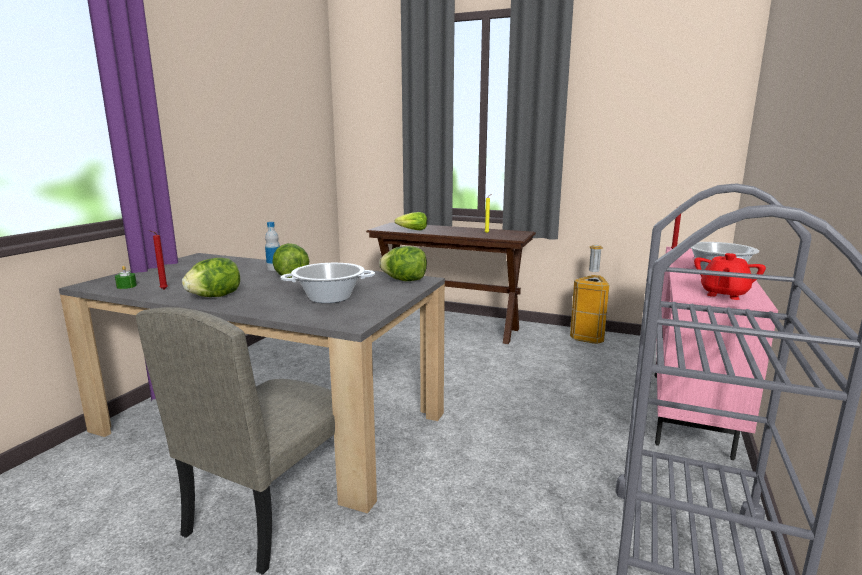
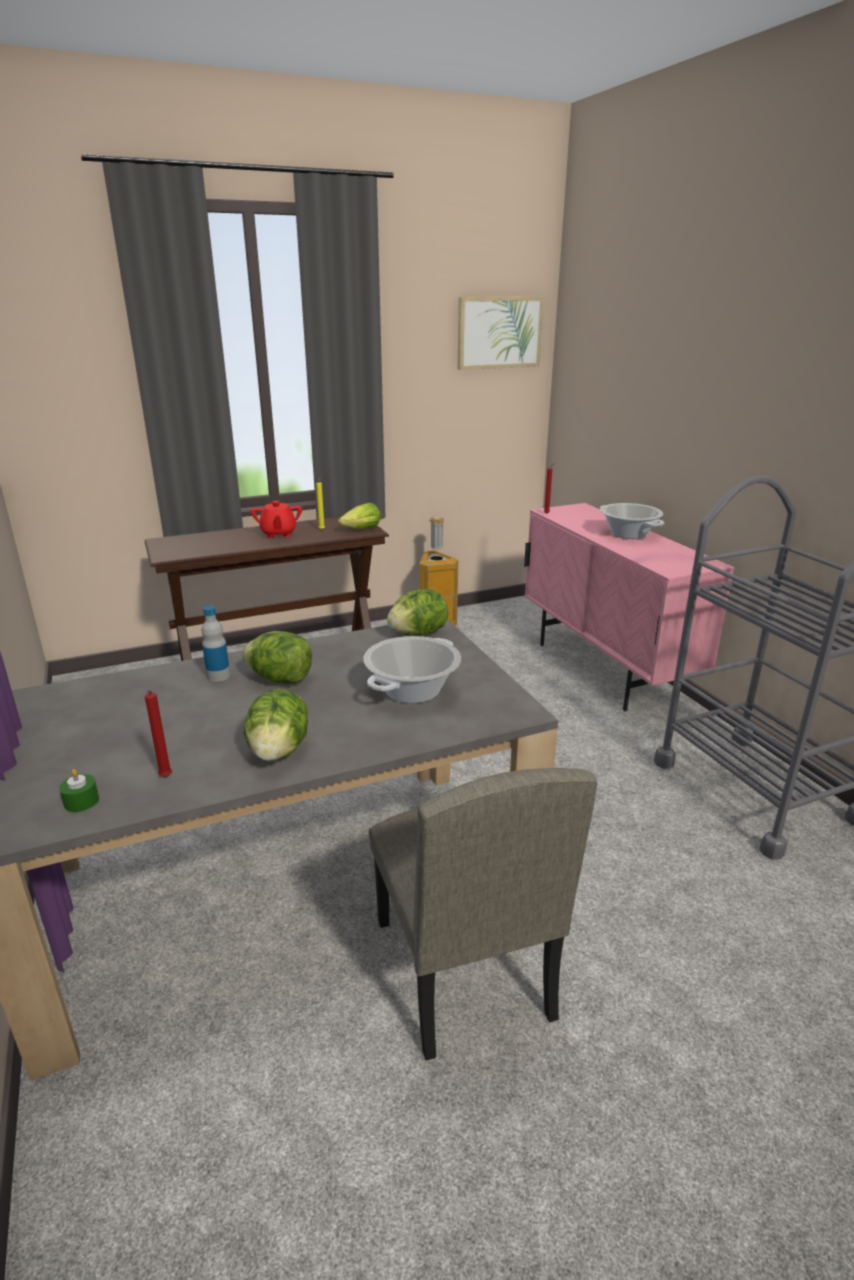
camera: 45 degrees left, 10 degrees up
(412, 230) = (220, 547): lettuce -> lettuce (362, 530)
(688, 95) = (499, 332): none -> picture
(723, 294) = (681, 561): red teapot -> red teapot (278, 534)

